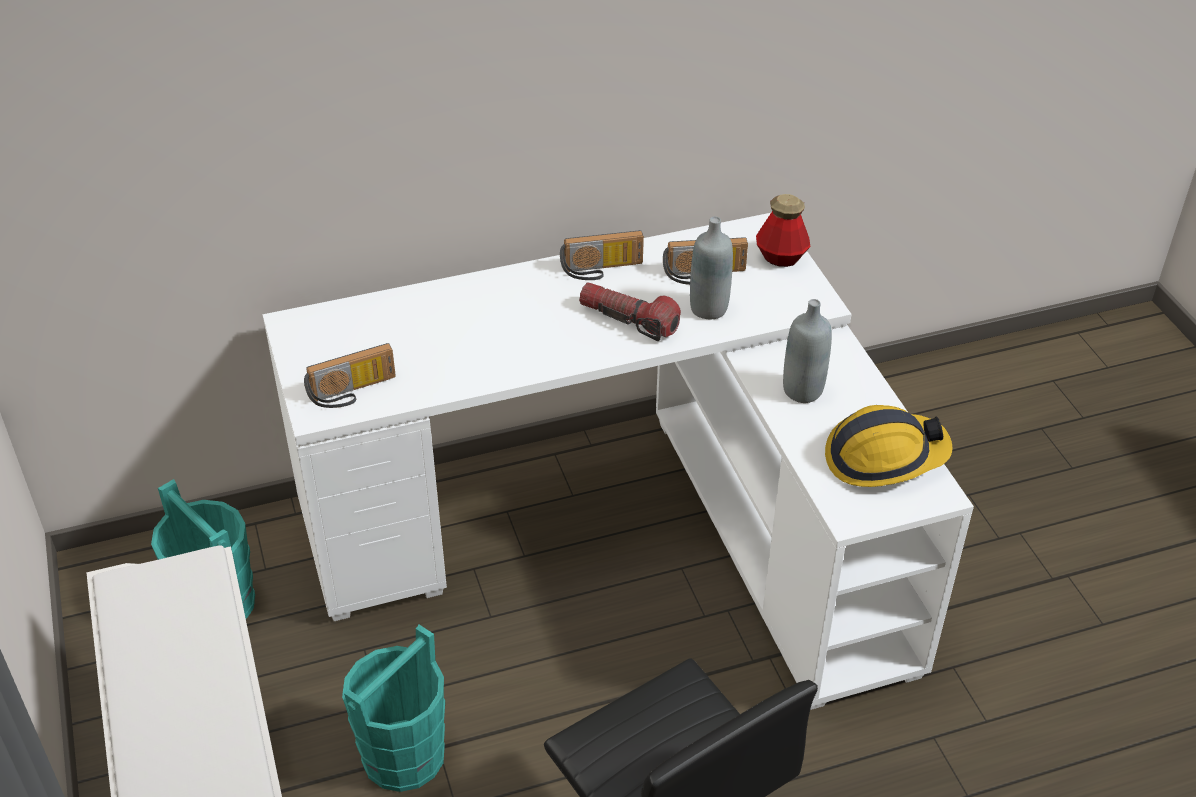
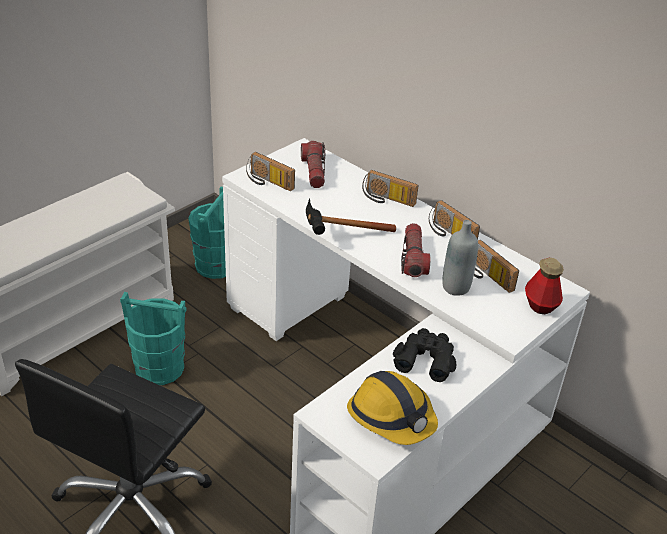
camera: 60 degrees right, 5 degrees down
(363, 336) = (314, 171): none -> flashlight
(487, 293) = (387, 200): none -> radio
(537, 369) = (338, 236): none -> hammer
(802, 390) = (425, 359): grey bottle -> black binoculars

